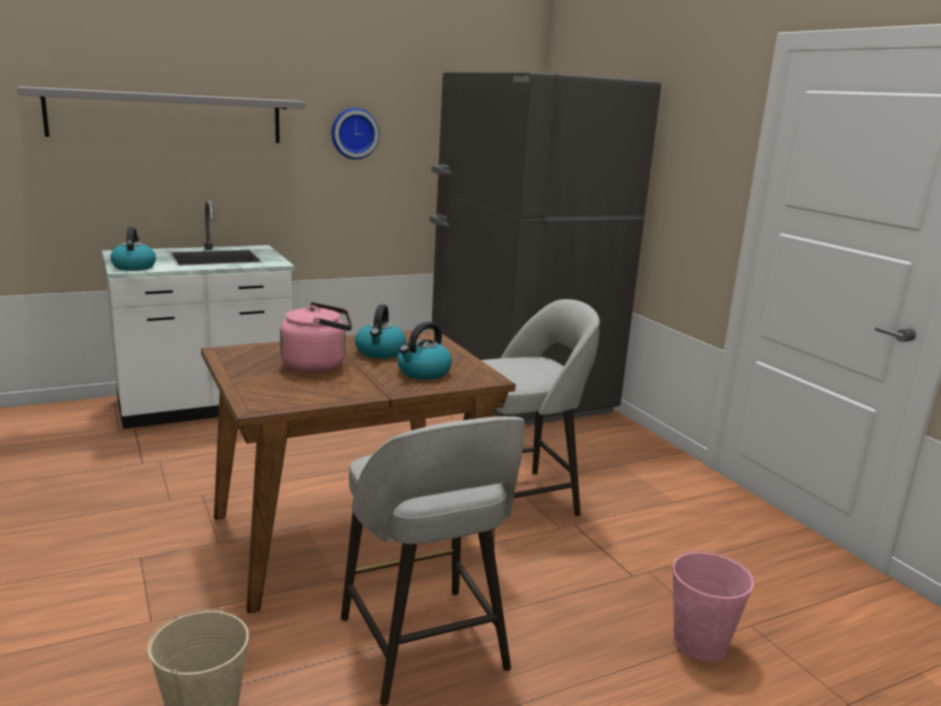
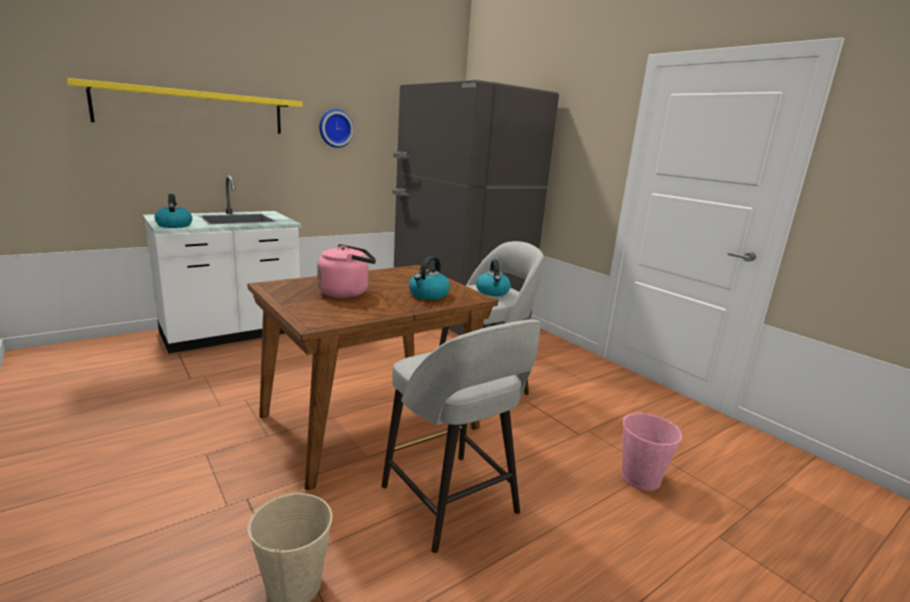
camera: 10 degrees left, 0 degrees up
(168, 117) = (193, 110): grey shelf -> yellow shelf
(380, 352) = (389, 282): kettle -> kettle (492, 292)

